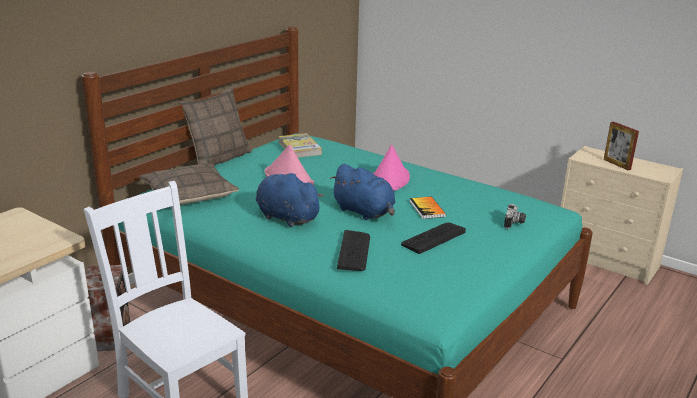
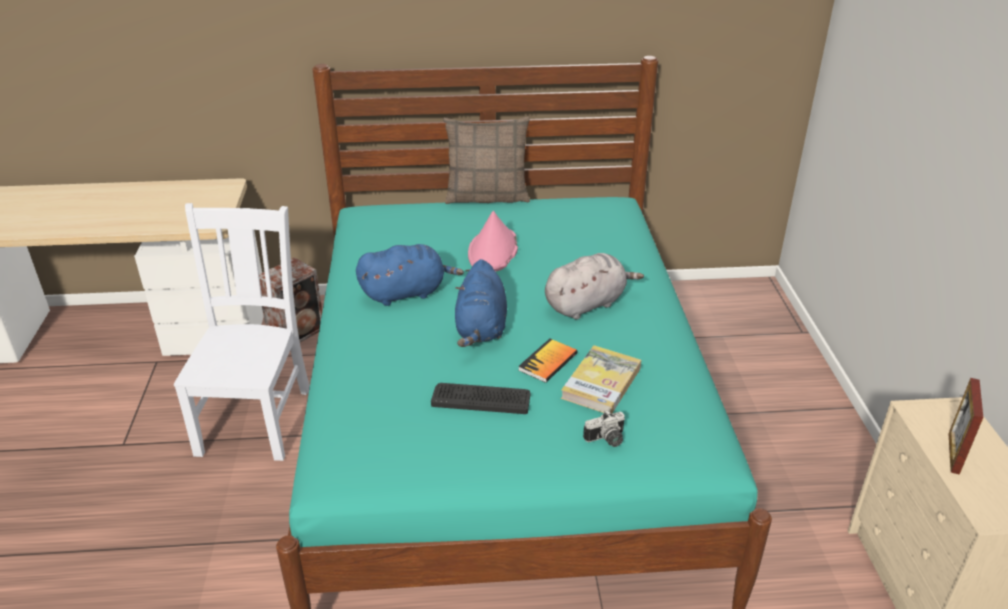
camera: 50 degrees right, 10 degrees up
(189, 194) = (388, 225): pillow -> none
(285, 217) = (406, 293): blue plush toy -> blue plush toy turned 75 degrees clockwise
(299, 148) = (577, 219): book -> book (601, 383)
(354, 251) = (385, 364): keyboard -> none
(390, 179) = (587, 304): pink hat -> grey plush toy

